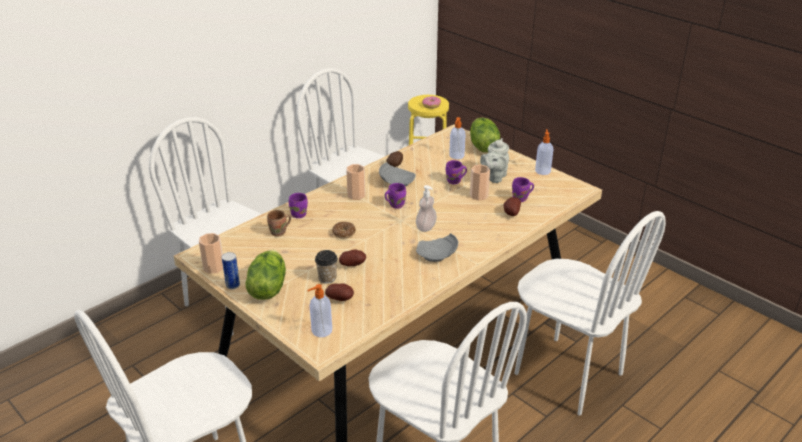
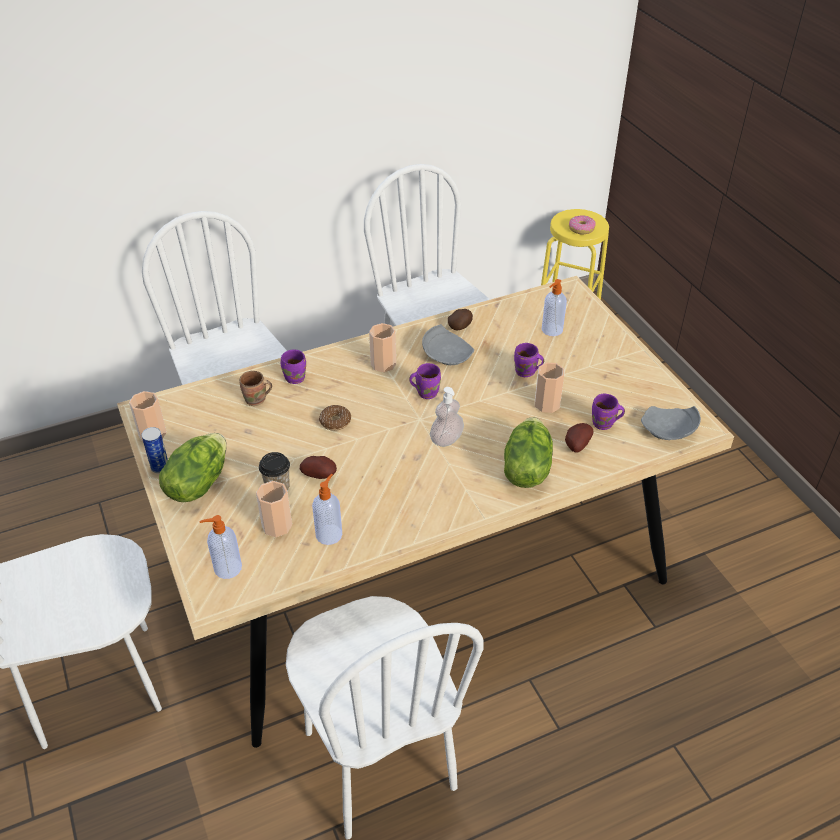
camera: 20 degrees right, 10 degrees up
(341, 299) = (277, 525): potato -> cup
(437, 255) = (437, 490): grey plate -> grey plate (669, 431)
(482, 146) = (596, 322): lettuce -> lettuce (525, 468)
(493, 177) = (584, 378): grey teapot -> none
(542, 171) = (661, 383): soap dispenser -> soap dispenser (329, 534)
(568, 374) = (619, 674): white chair -> none

